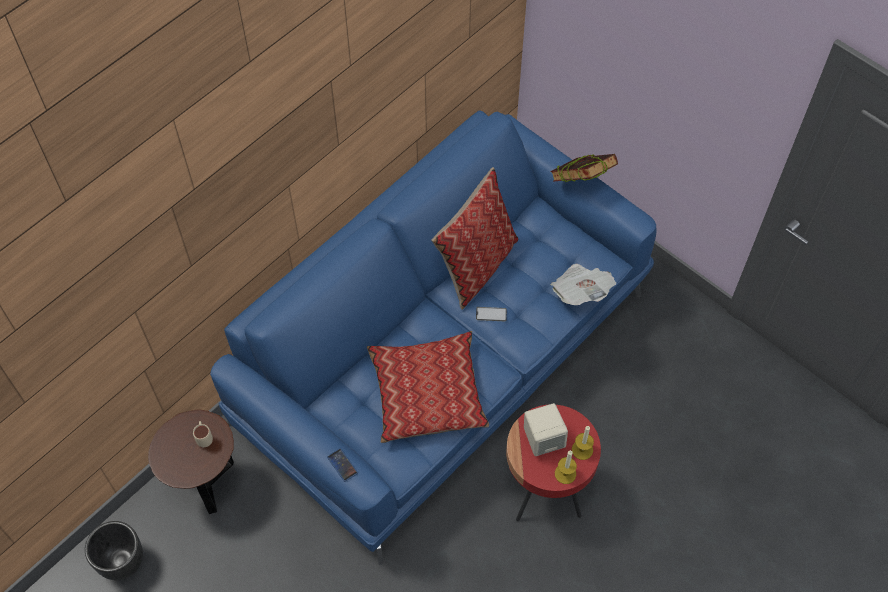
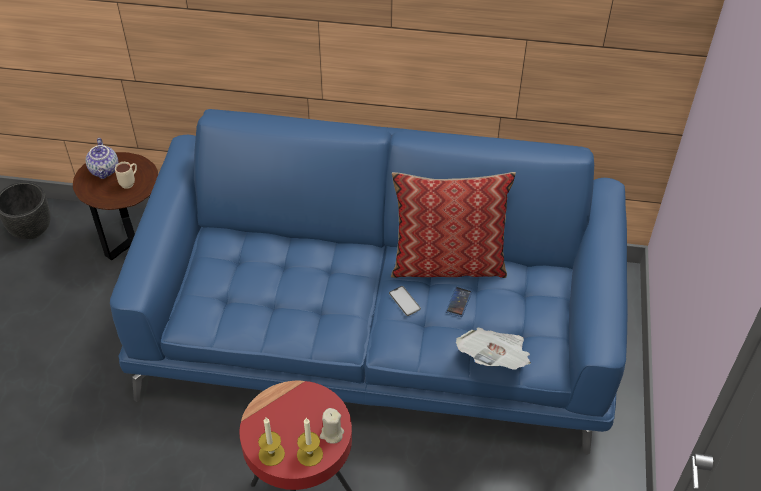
camera: 55 degrees right, 10 degrees down
(172, 451) = (105, 170): none -> teapot
(342, 465) = (141, 262): phone -> phone (459, 302)
(427, 393) = (282, 299): pillow -> none
(543, 439) = (297, 414): beige speaker -> none
(575, 426) = (331, 434): none -> beige candle
(581, 184) = (600, 276): book -> none

